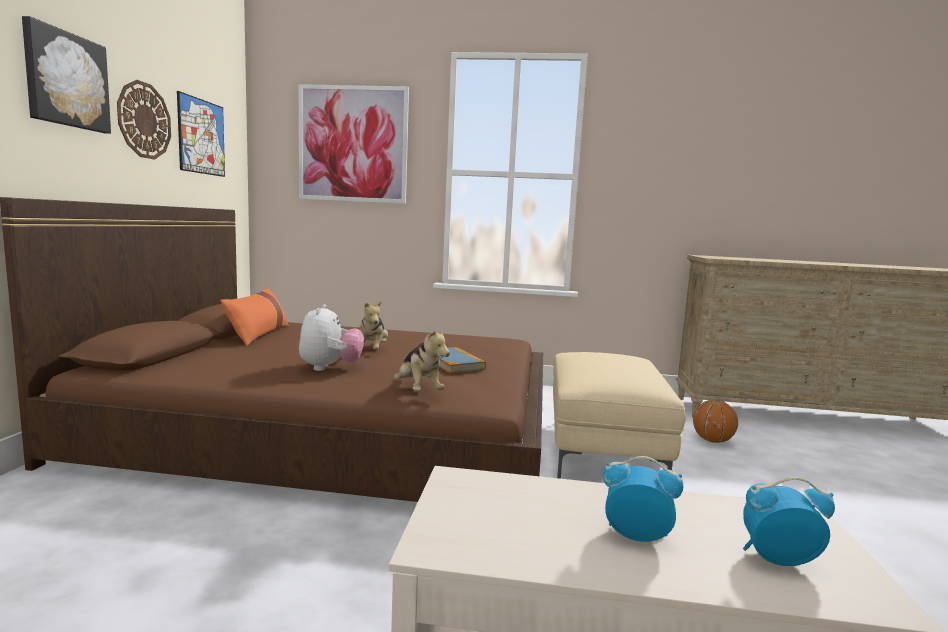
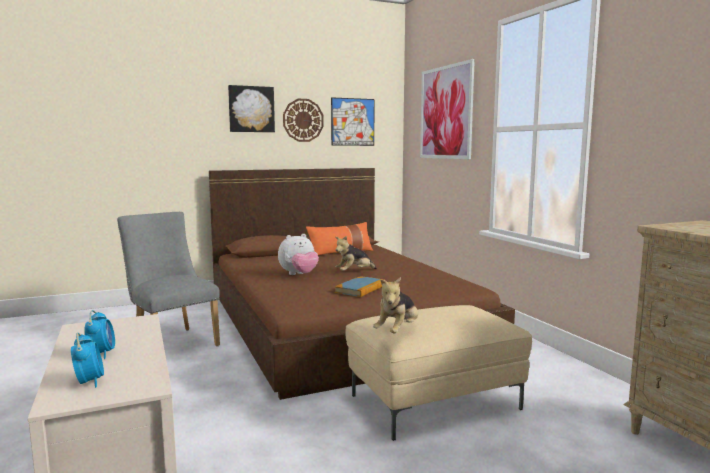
camera: 60 degrees right, 0 degrees up
(183, 561) = (172, 342): none -> grey chair
(418, 390) = (285, 294): plush toy -> plush toy (397, 331)
(712, 441) = (571, 450): basketball -> none

